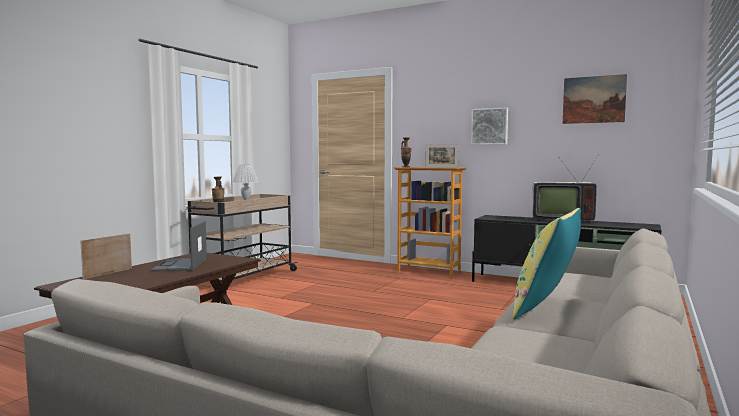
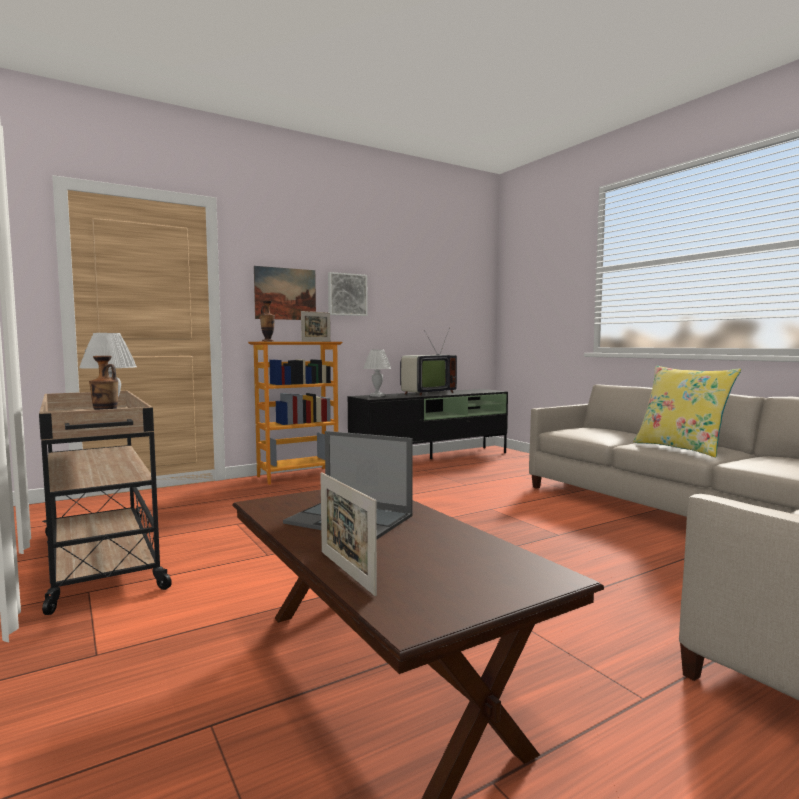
camera: 60 degrees left, 0 degrees up
(504, 217) = (377, 395): none -> white table lamp
(593, 99) = (435, 276): picture -> picture (285, 294)

